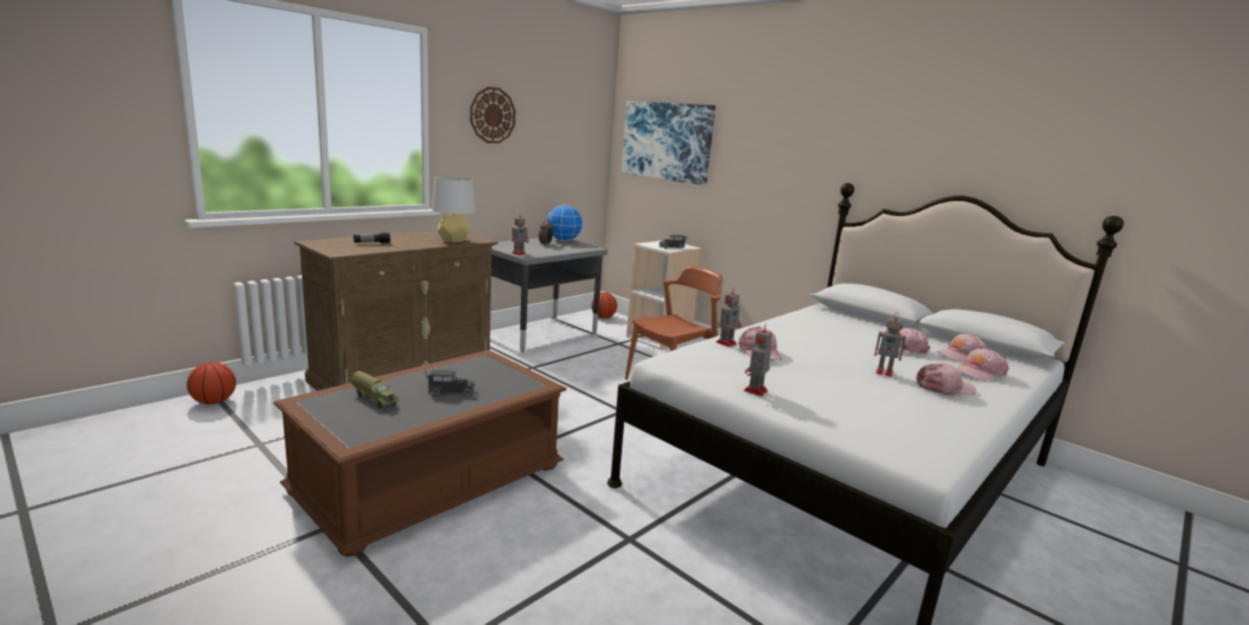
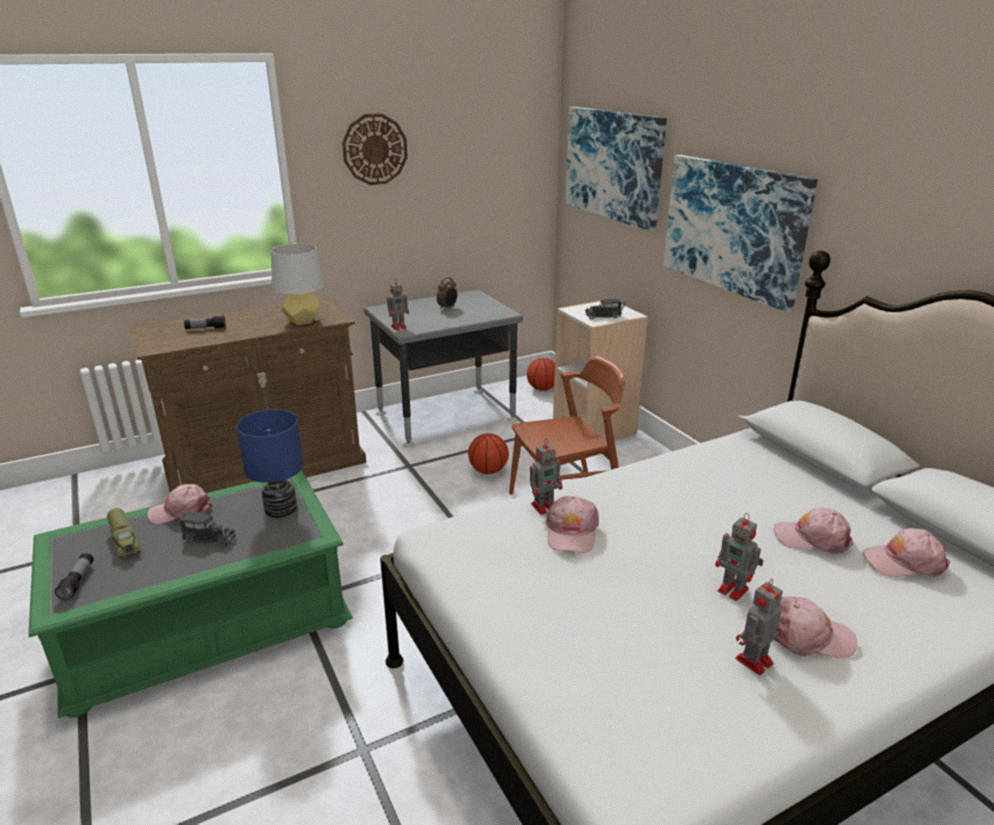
camera: 20 degrees right, 10 degrees up
(214, 402) = (68, 490): basketball -> basketball (488, 471)
(354, 425) = (78, 581): none -> flashlight
(431, 477) = (207, 620): brown coffee table -> green coffee table
(496, 371) = (280, 508): none -> blue table lamp
(563, 241) = (477, 299): globe -> none
(755, 391) = (500, 611): toy robot -> toy robot (753, 662)
(774, 176) = (733, 228): none -> picture
(979, 372) = (902, 605): pink cap -> pink cap (181, 511)

